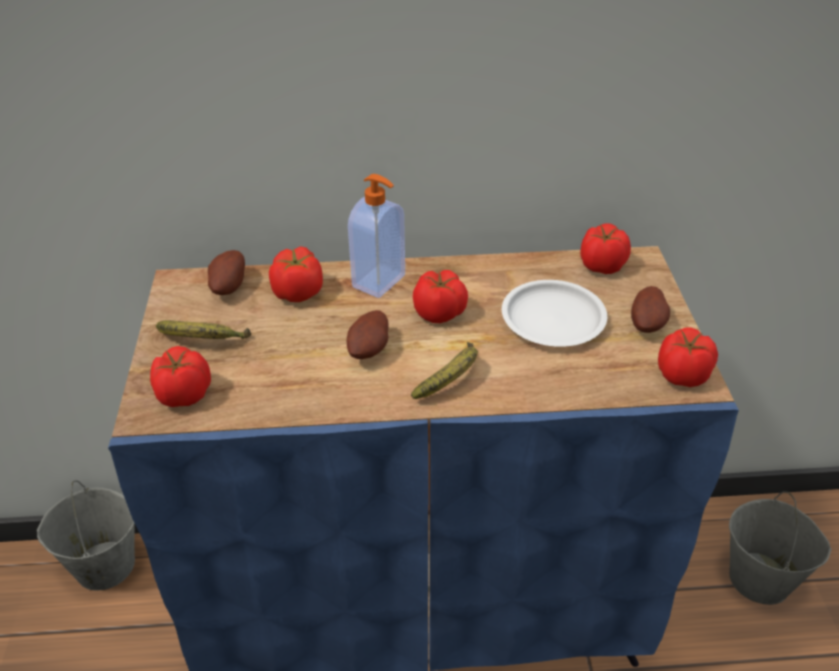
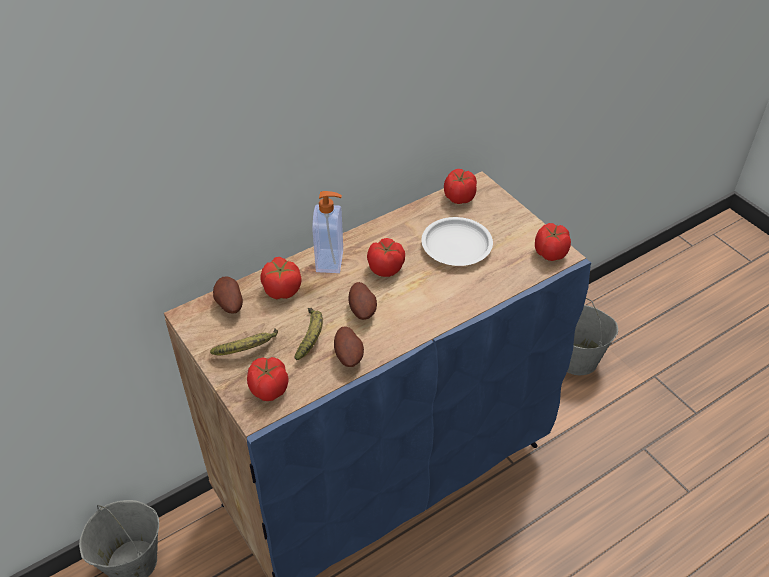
camera: 30 degrees left, 5 degrees up
(451, 379) = (426, 309): banana -> banana (311, 337)
(647, 324) = (511, 228): potato -> potato (349, 356)

